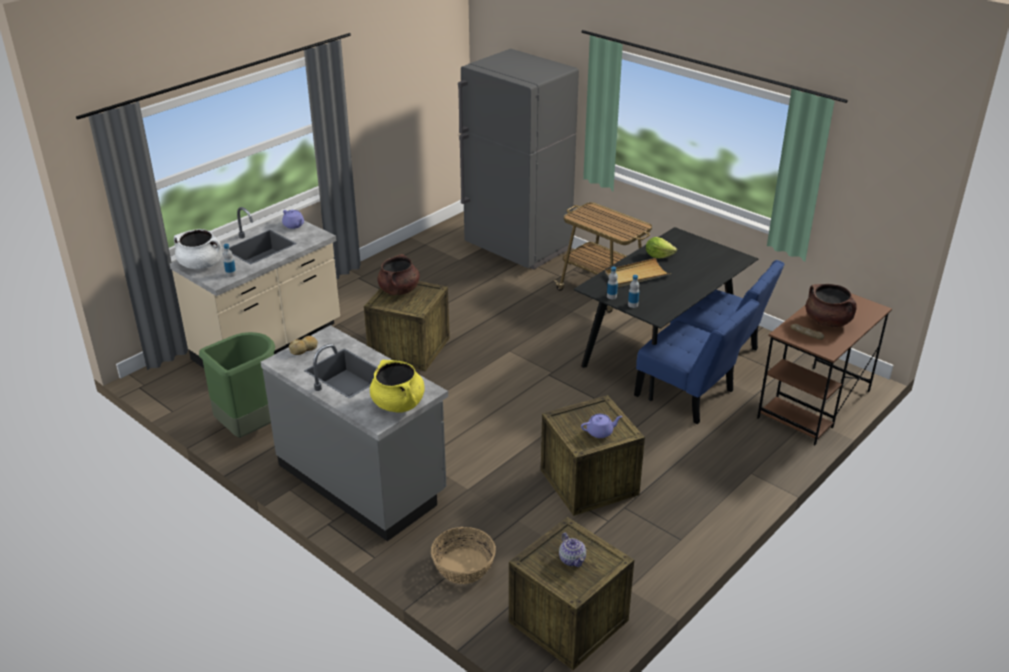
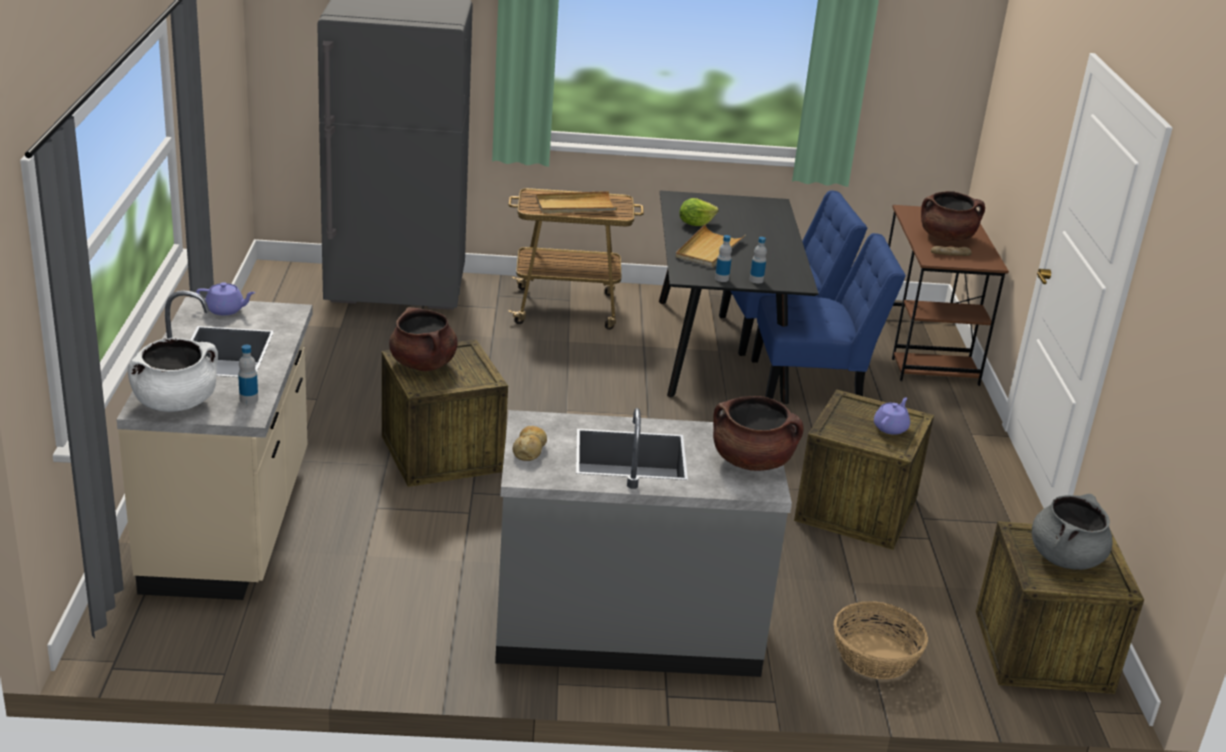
camera: 45 degrees left, 5 degrees down
(250, 428) = (382, 638): green trash can -> none
(398, 404) = (752, 461): yellow cooking pot -> brown cooking pot
(572, 559) = (1065, 558): teapot -> grey cooking pot
(603, 222) = (575, 206): none -> beige tray

